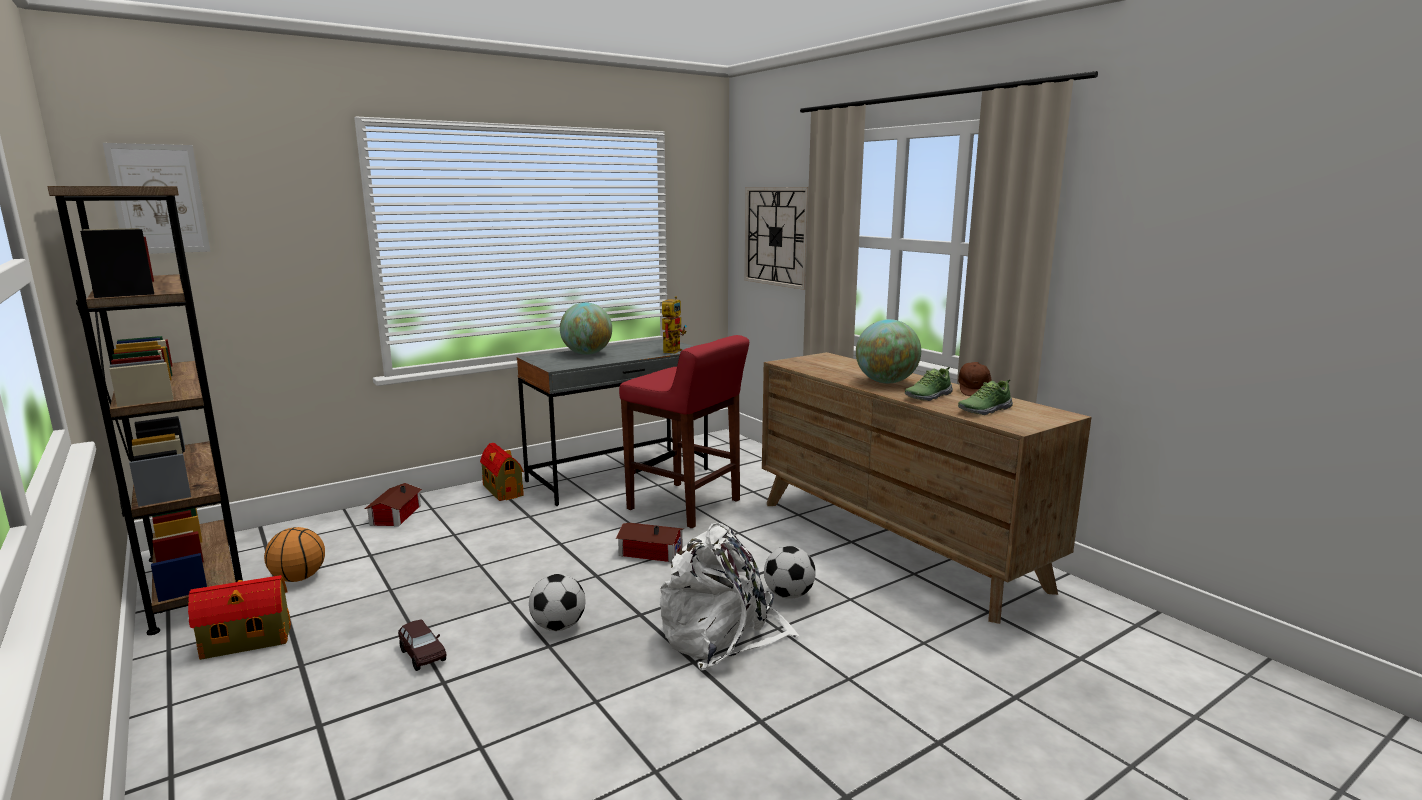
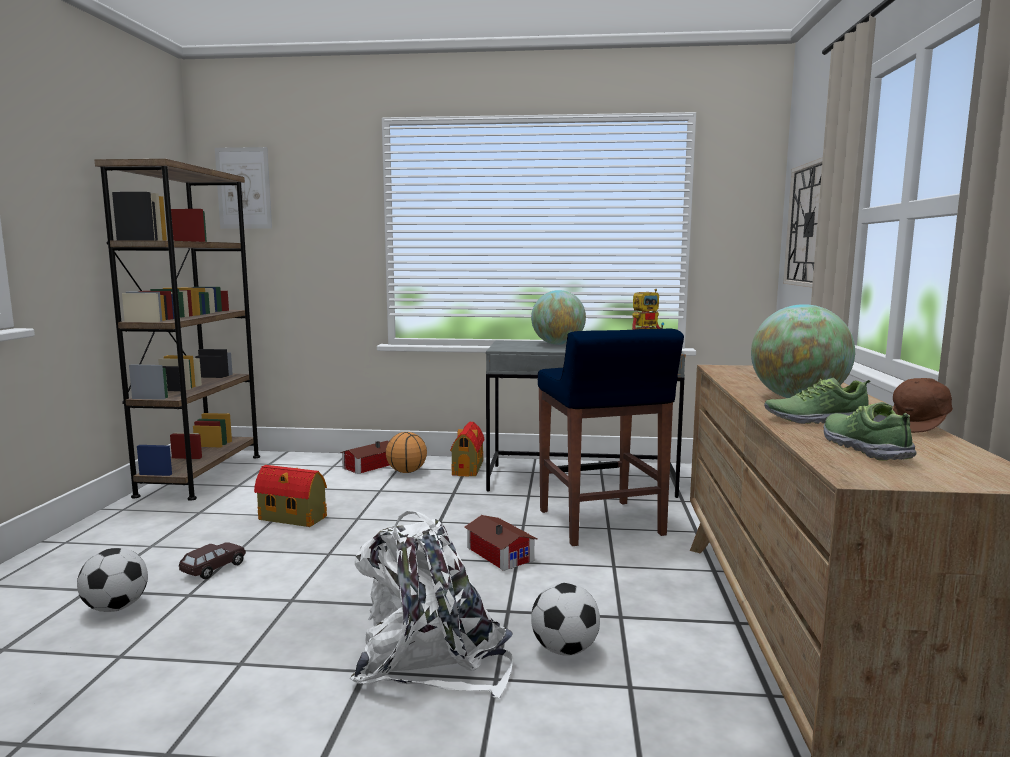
camera: 40 degrees right, 5 degrees down
(249, 642) = (158, 520): toy house -> toy house (294, 518)
(299, 578) = (247, 490): basketball -> basketball (406, 472)
(422, 655) = (213, 569): brown toy car -> brown toy car turned 150 degrees counterclockwise
(558, 626) = (324, 587): football -> football (116, 607)
(685, 505) = (601, 524): red stool -> blue stool
(984, 410) = (864, 447): shoe -> shoe turned 75 degrees clockwise

